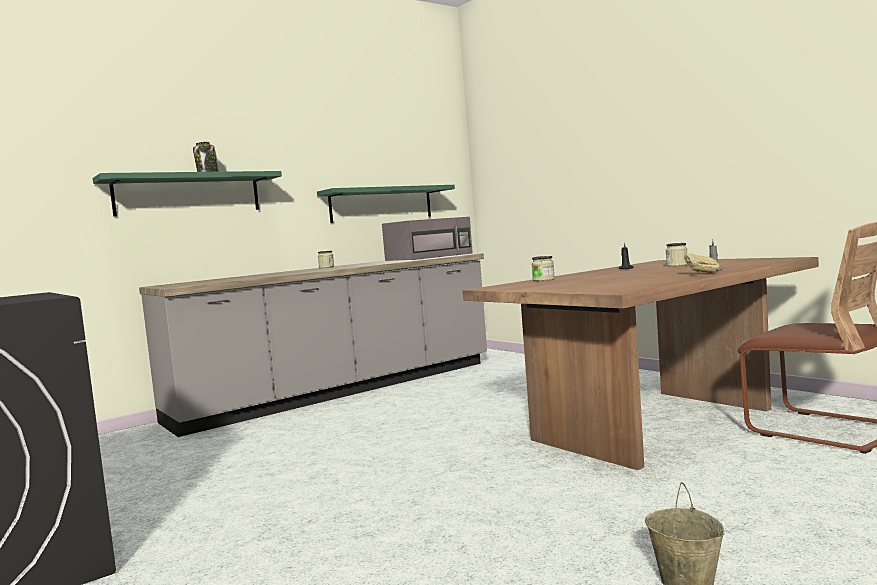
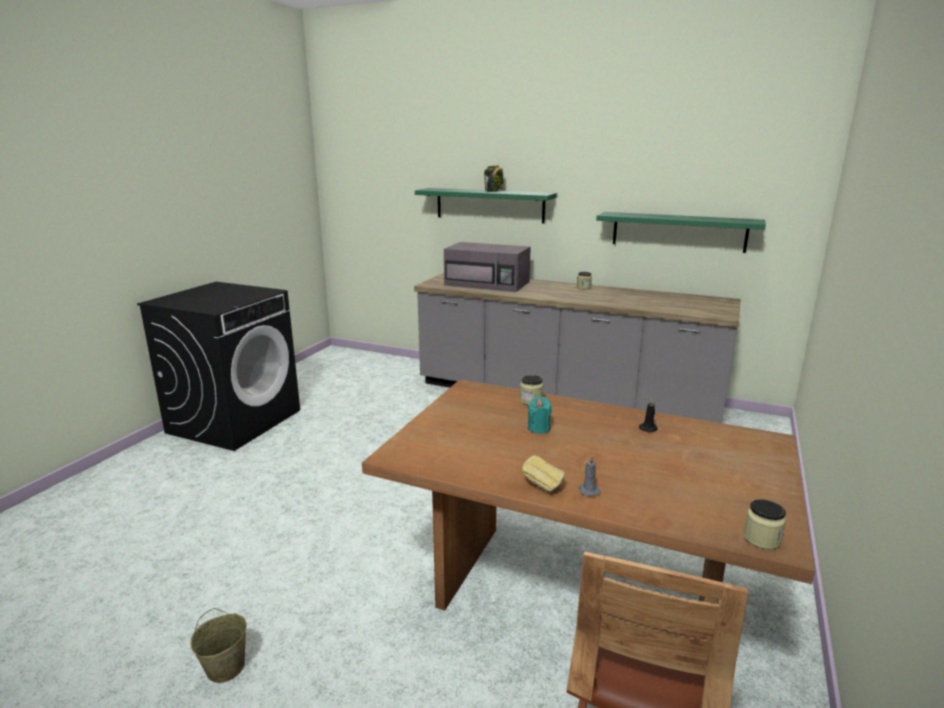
camera: 60 degrees right, 15 degrees up
(430, 257) = (690, 305): grey microwave -> grey microwave (488, 283)
(601, 277) = (538, 428): none -> turquoise candle
(677, 265) = (686, 458): jar -> jar (761, 539)

